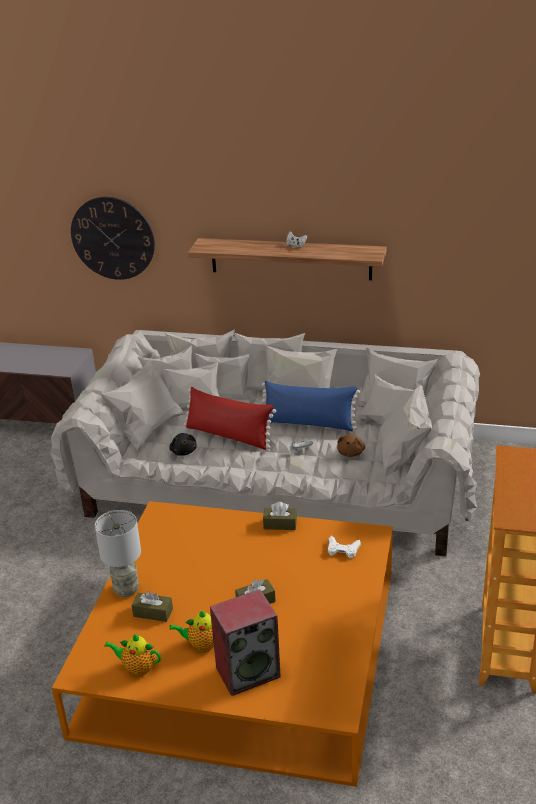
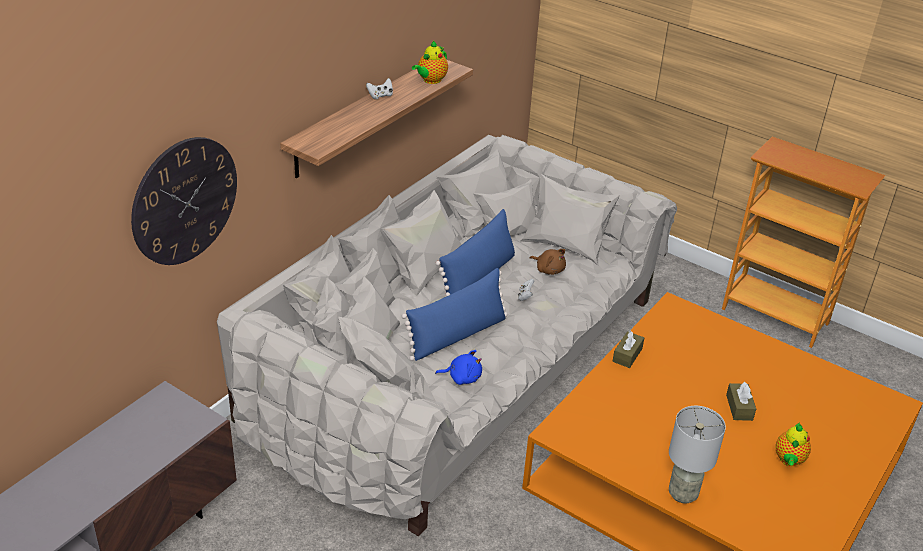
camera: 70 degrees left, 5 degrees up
(137, 667) = (808, 515): teapot -> teapot (430, 80)
(153, 612) = (728, 483): brown tissue box -> none
(183, 451) = (462, 377): black plush toy -> blue plush toy
(228, 436) = (457, 335): red pillow -> blue pillow
(248, 671) = (835, 441): speaker -> none
(342, 550) = (687, 331): white game controller -> none

